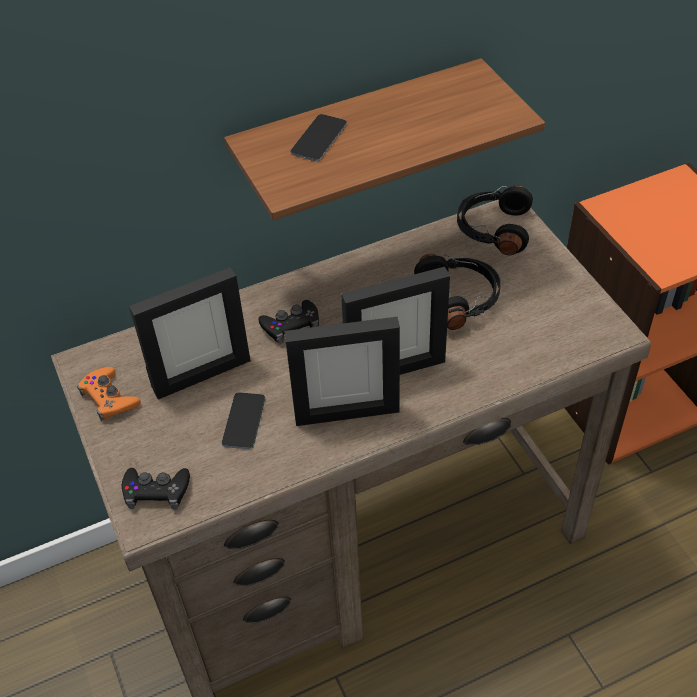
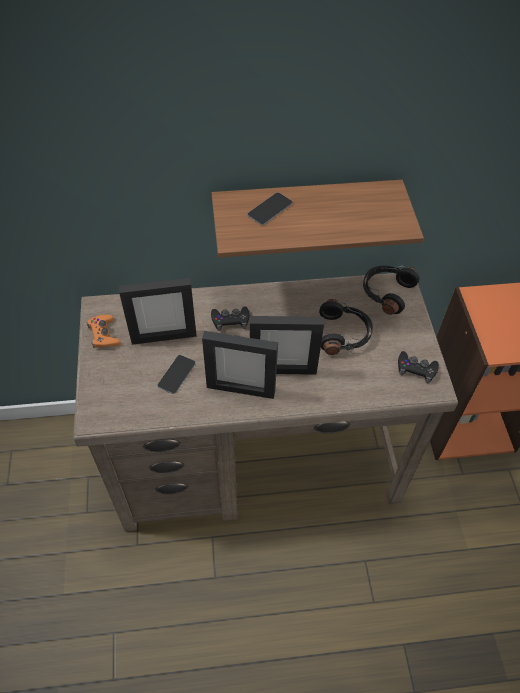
camera: 15 degrees right, 5 degrees up
(156, 491) = (108, 403): black game controller -> black game controller (416, 369)

